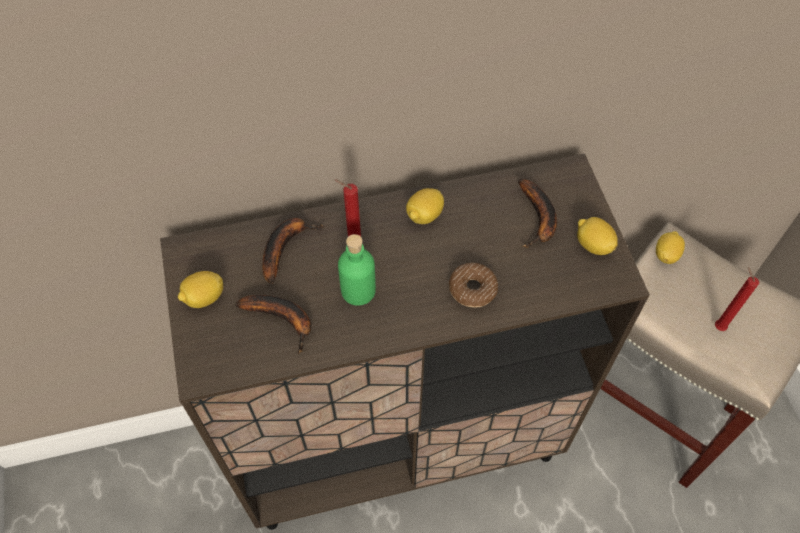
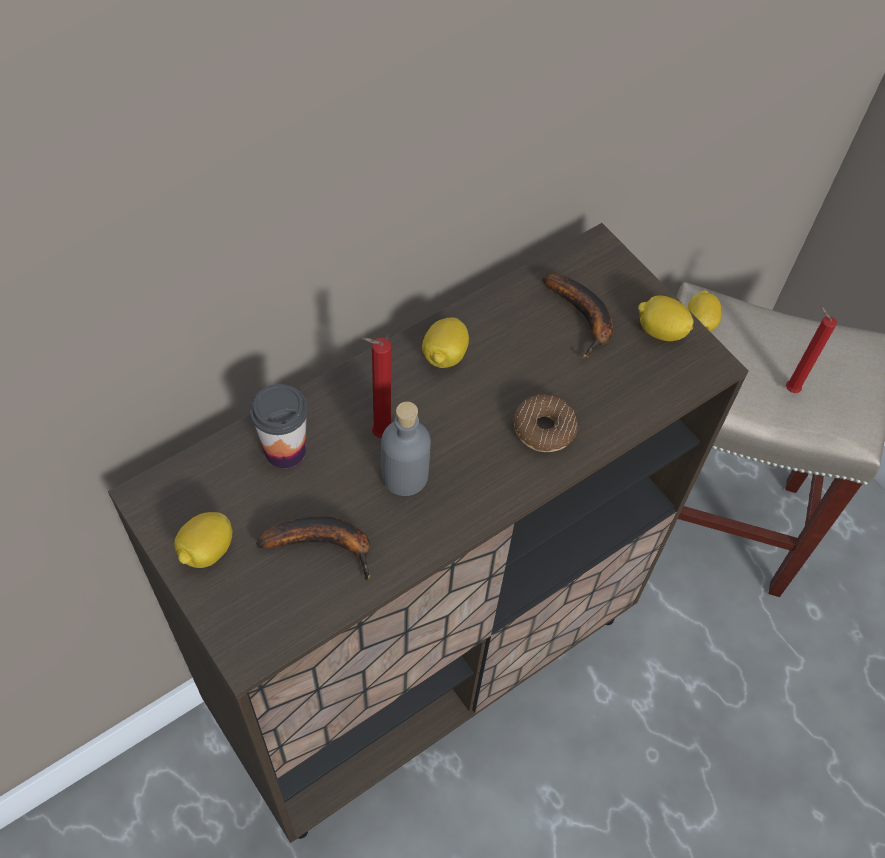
camera: 25 degrees left, 0 degrees up
(285, 247) = (285, 450): banana -> cup
(358, 290) = (405, 476): green bottle -> grey bottle

